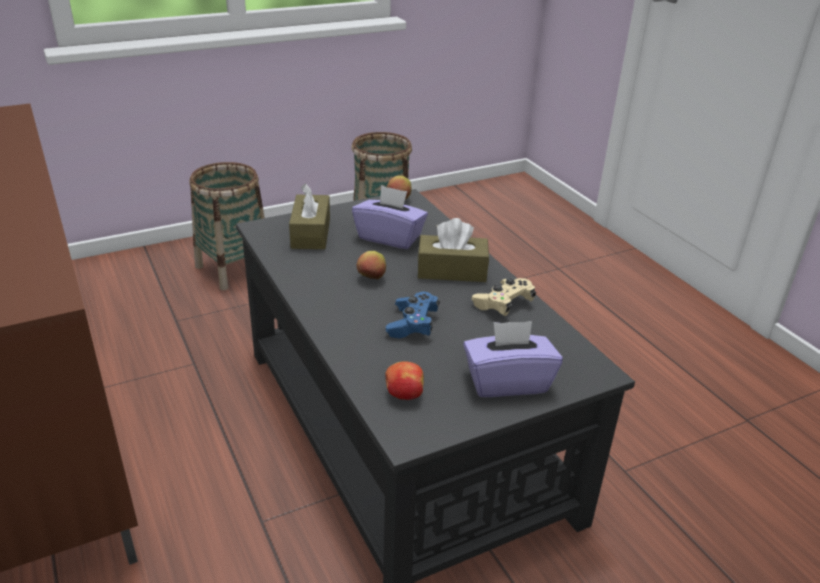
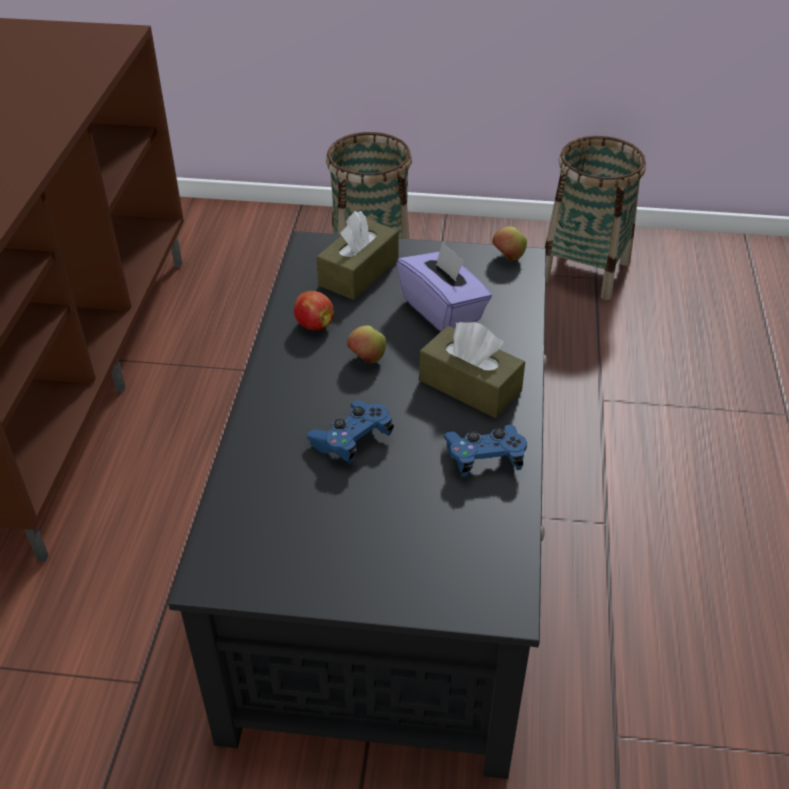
camera: 35 degrees right, 10 degrees up
(403, 394) = (256, 524): apple -> apple (313, 325)
(503, 304) = (484, 459): beige game controller -> blue game controller
(507, 381) = (382, 563): purple tissue box -> none

